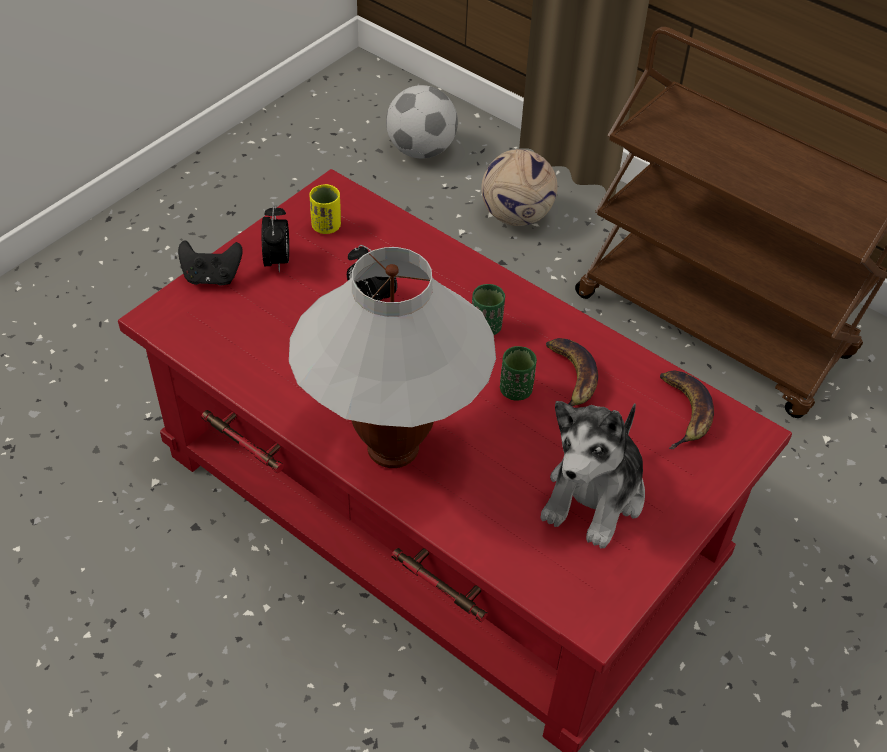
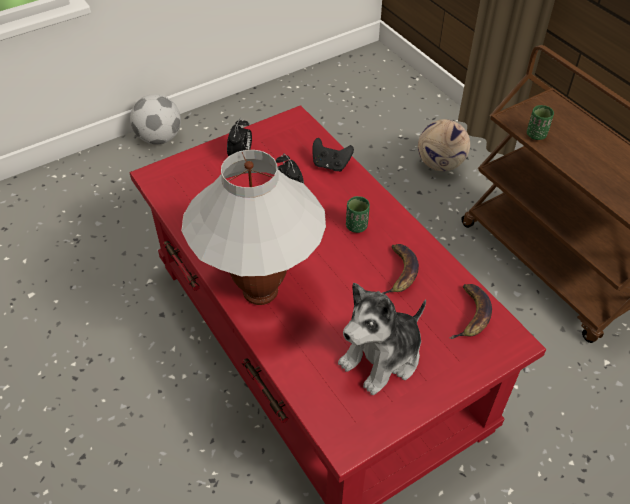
camera: 20 degrees right, 0 degrees up
(212, 277) = (196, 158): black game controller -> black game controller (330, 165)
(326, 226) = (281, 140): yellow cup -> none
(421, 150) = (393, 111): football -> football (159, 138)
(516, 390) = (359, 272): green cup -> green cup (536, 135)

